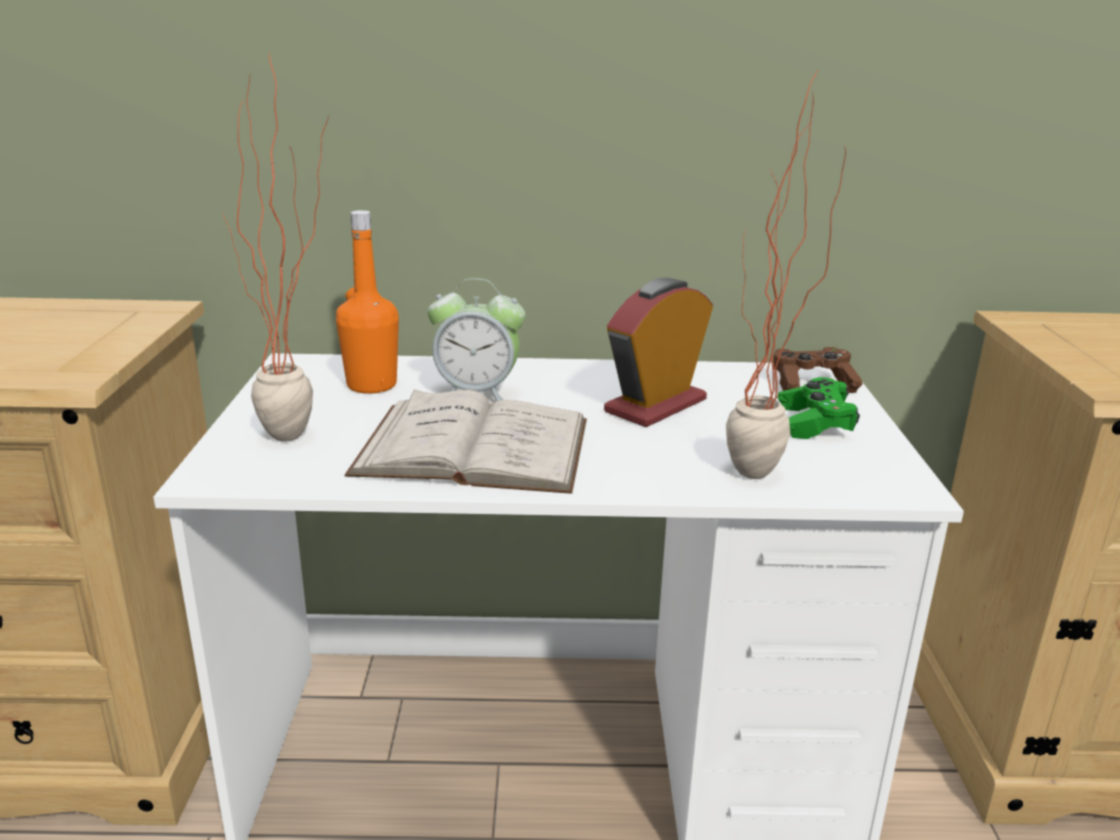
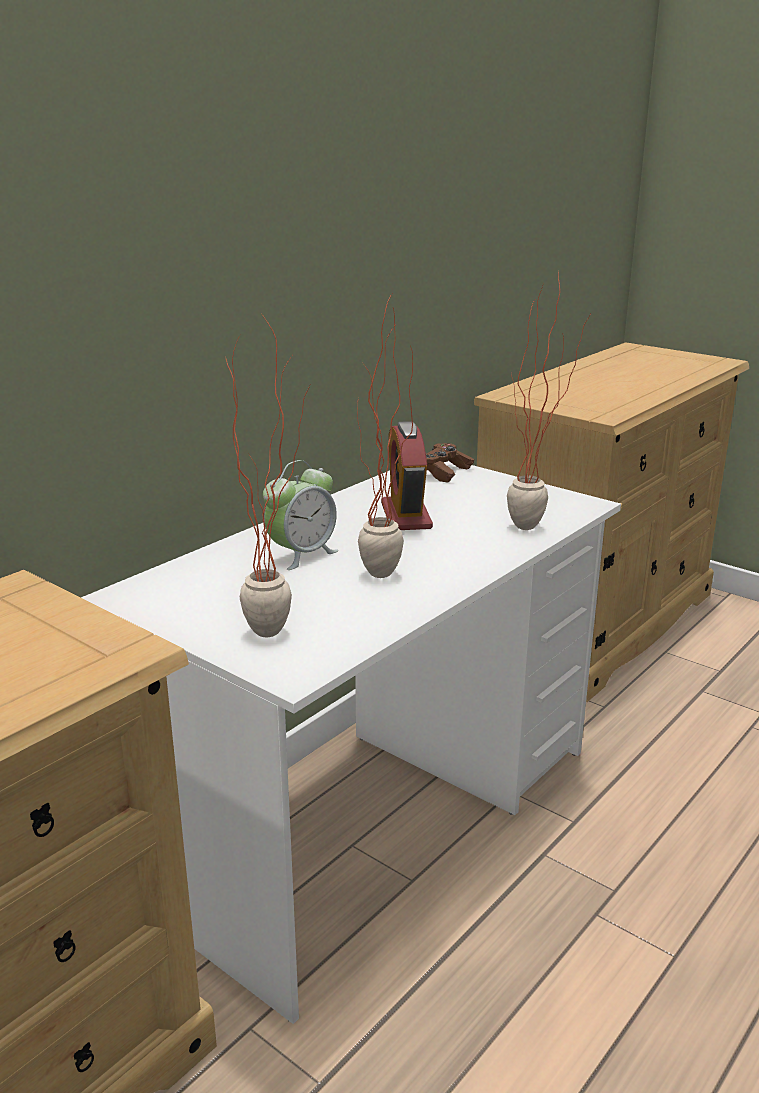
camera: 50 degrees left, 0 degrees up
(372, 385) = (223, 580): orange bottle -> none
(474, 447) = (382, 580): white book -> potted plant
(814, 423) = (490, 491): green game controller -> none

